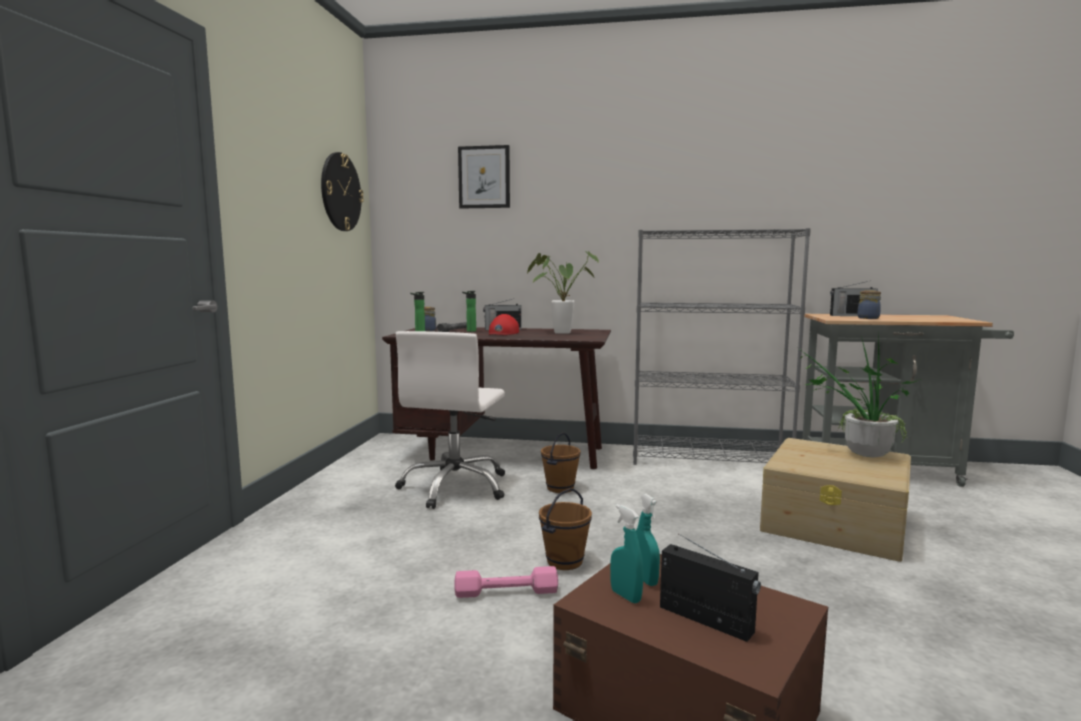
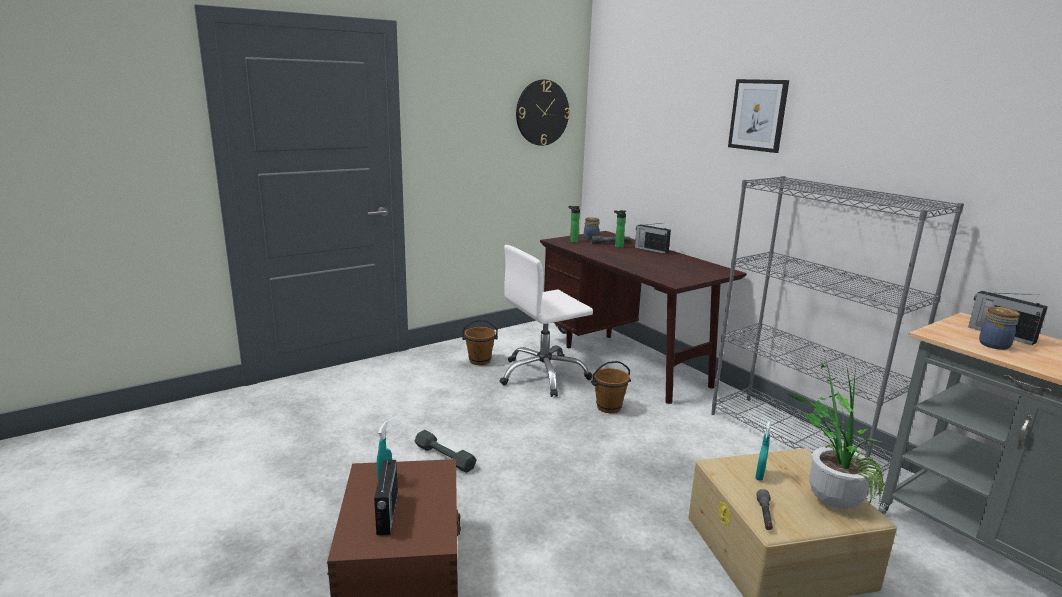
camera: 45 degrees right, 10 degrees up
(484, 177) = (663, 99): picture -> picture (758, 115)
(502, 333) = (633, 255): red cap -> none
(506, 592) = (444, 457): pink dumbbell -> grey dumbbell
(557, 332) = (680, 265): potted plant -> none
(565, 562) = (507, 458): brown bucket -> brown bucket (479, 361)
(646, 579) = (413, 479): turquoise spray bottle -> turquoise spray bottle (759, 475)
(869, 477) = (764, 515): none -> grey flashlight

